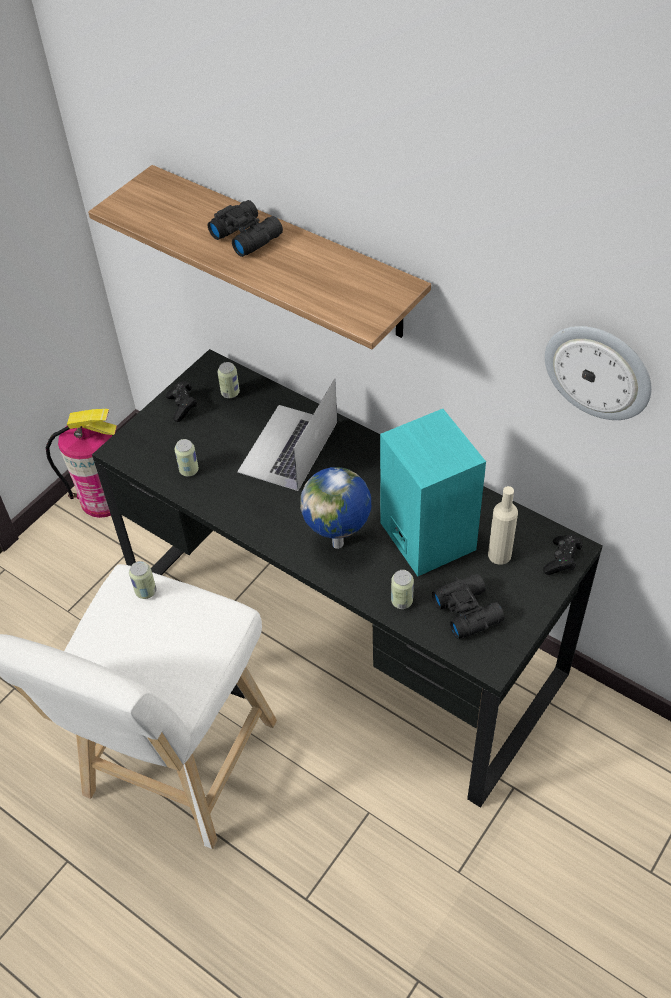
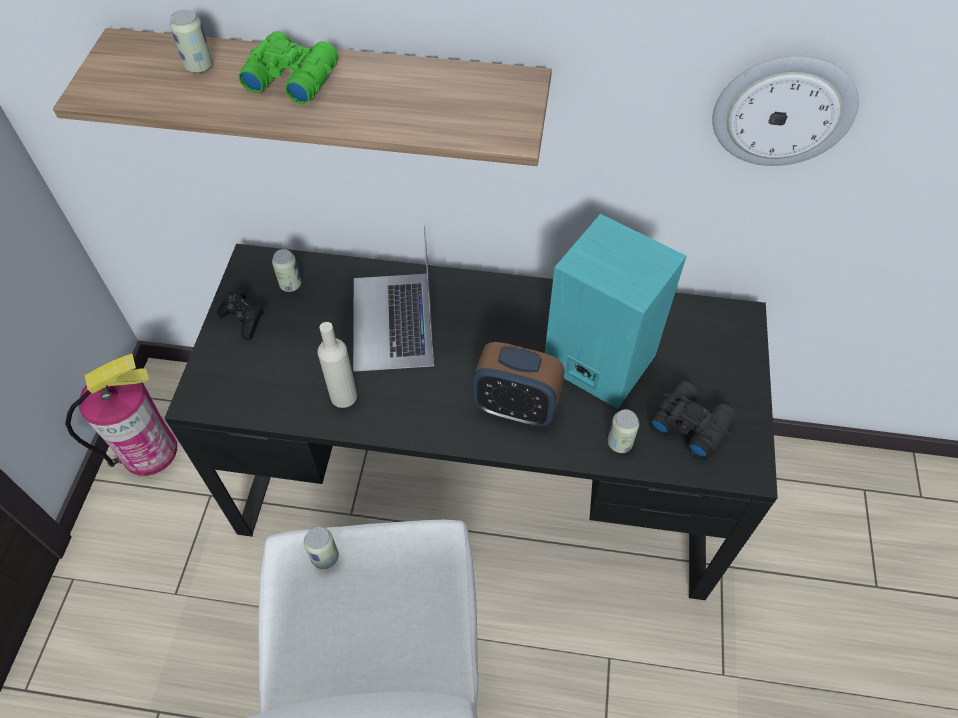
camera: 30 degrees left, 5 degrees up
(189, 470) = (296, 391): can -> can (199, 66)
(246, 235) = (291, 77): black binoculars -> green binoculars
(339, 544) = (515, 407): globe -> alarm clock
(499, 555) = (680, 351): beige bottle -> beige bottle (343, 396)
(562, 560) = (741, 333): black game controller -> none

